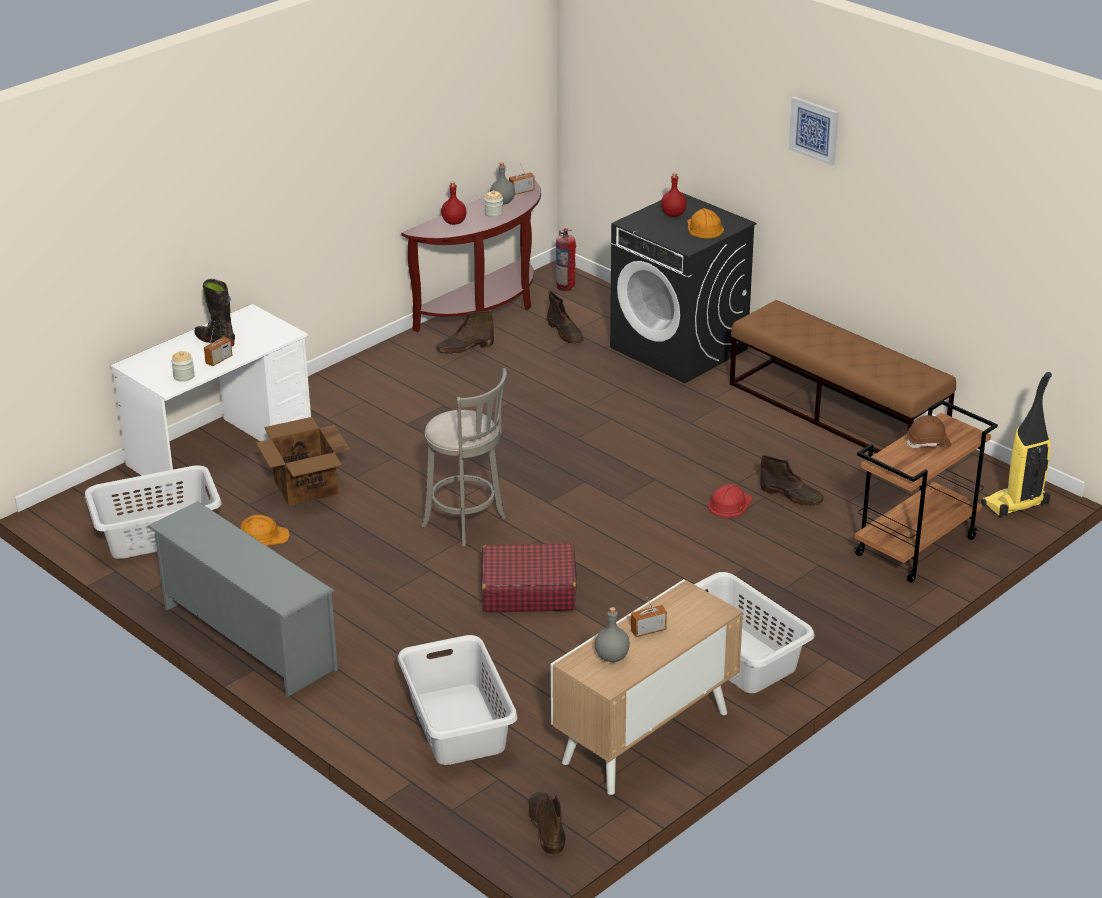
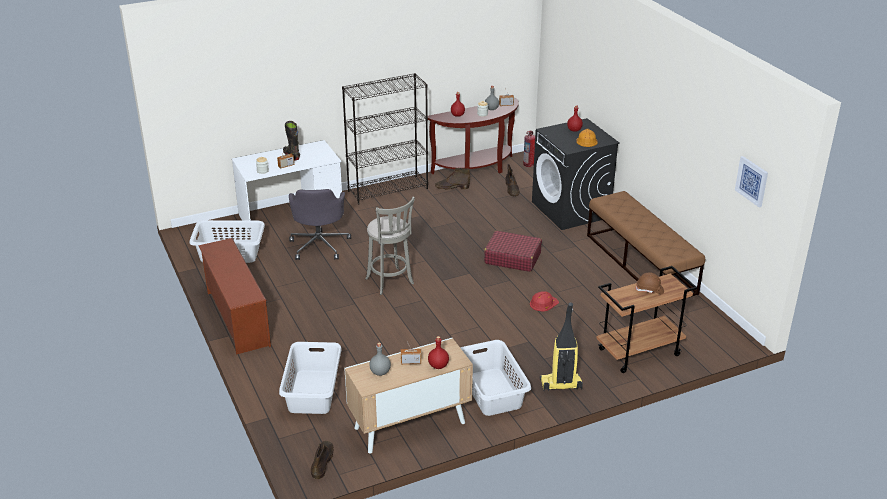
camera: 20 degrees right, 0 degrees up
(246, 638) = (236, 318): grey shoe rack -> brown shoe rack
(262, 536) = (281, 266): orange hard hat -> none
(305, 488) = (319, 245): cardboard box -> grey office chair
(360, 372) = (388, 189): none -> black bookcase
(528, 591) = (399, 327): red suitcase -> red suitcase (512, 258)
(693, 626) = (438, 366): none -> red bottle
(792, 496) = (583, 306): brown boot -> none
(814, 130) = (650, 90): picture -> picture (752, 181)
(1015, 505) = (717, 341): vacuum cleaner -> vacuum cleaner (560, 385)

